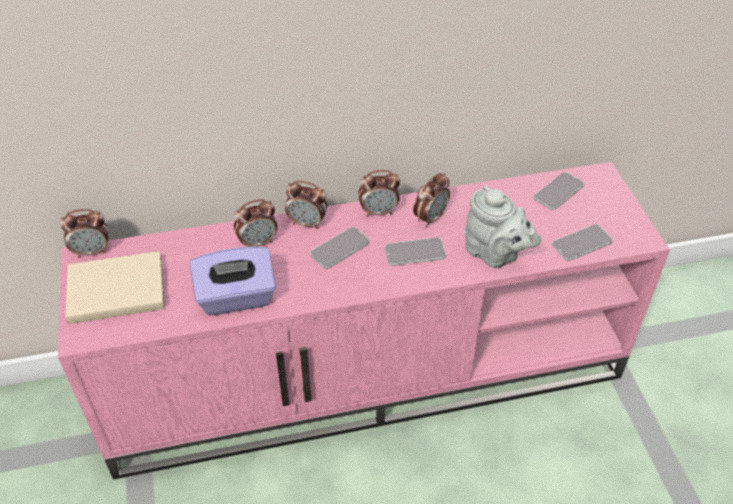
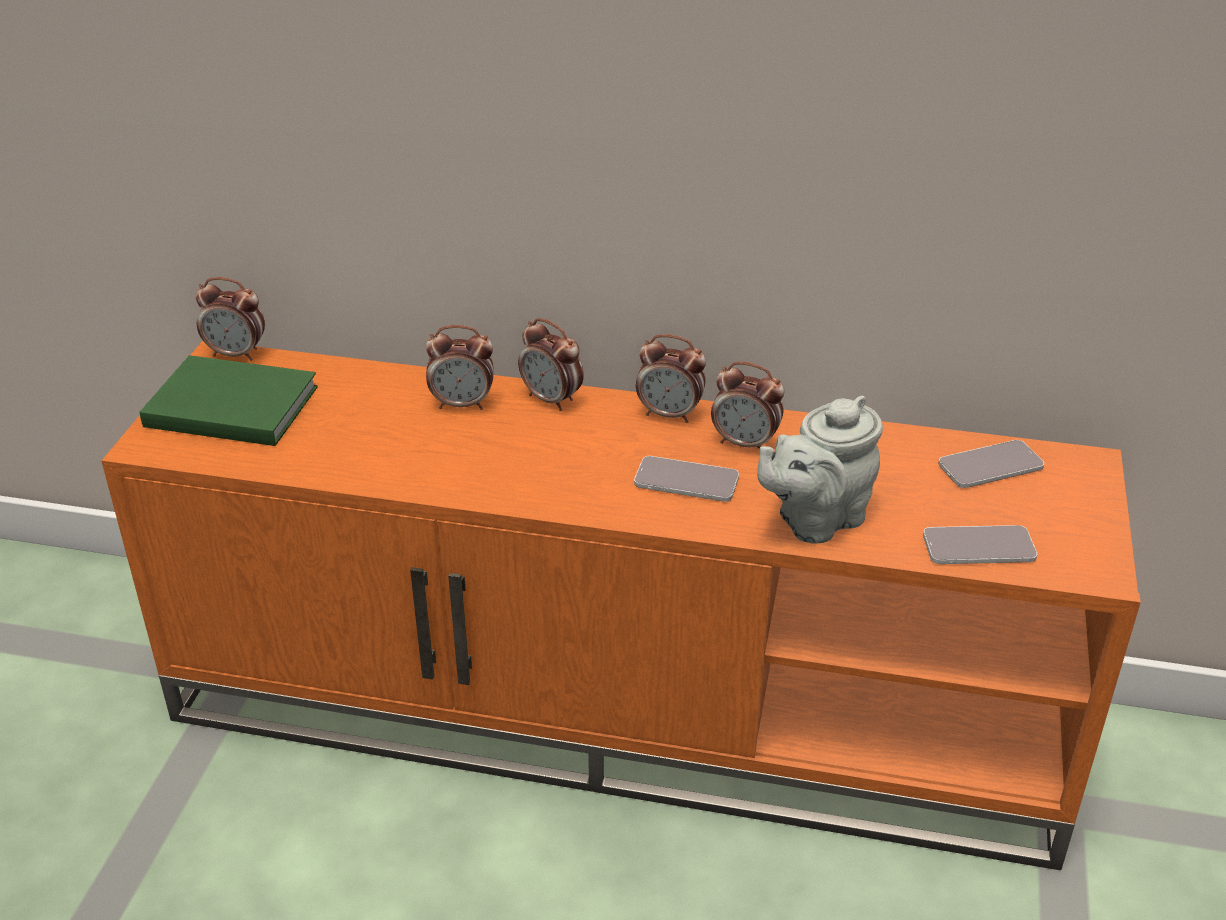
camera: 25 degrees right, 10 degrees down
(113, 289) = (229, 405): beige book -> green book
(236, 298) = (381, 462): purple tissue box -> none
(339, 248) = (575, 444): phone -> none
(367, 374) = (619, 712): pink tv stand -> orange tv stand
(430, 218) = (745, 443): alarm clock -> alarm clock turned 45 degrees clockwise
(495, 254) = (815, 520): grey teapot -> grey teapot turned 75 degrees clockwise

